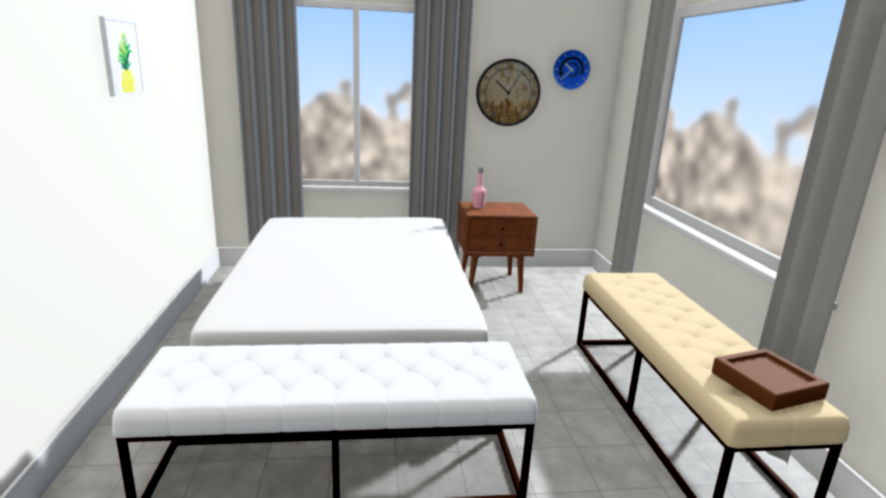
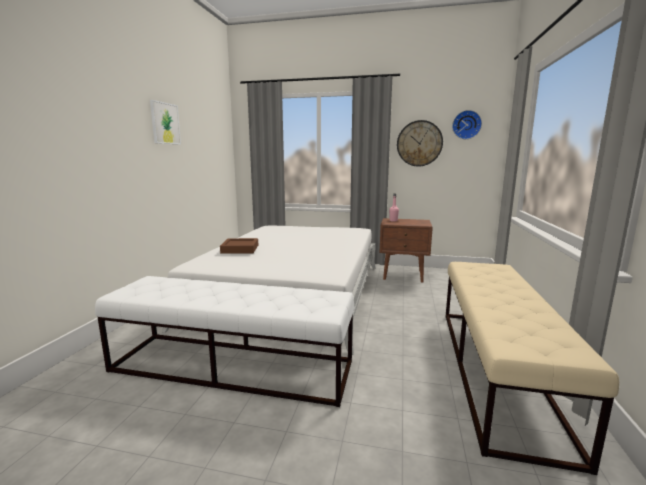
camera: 20 degrees right, 5 degrees down
(766, 385) = (545, 339): brown tray -> brown tray (240, 249)

